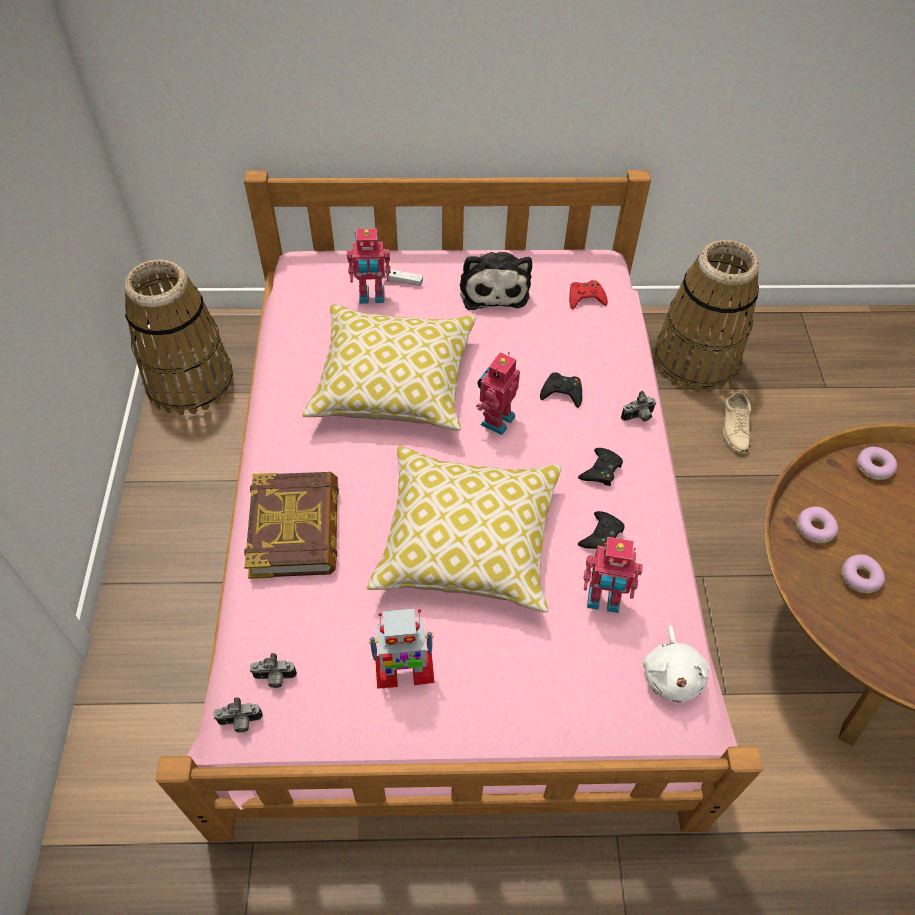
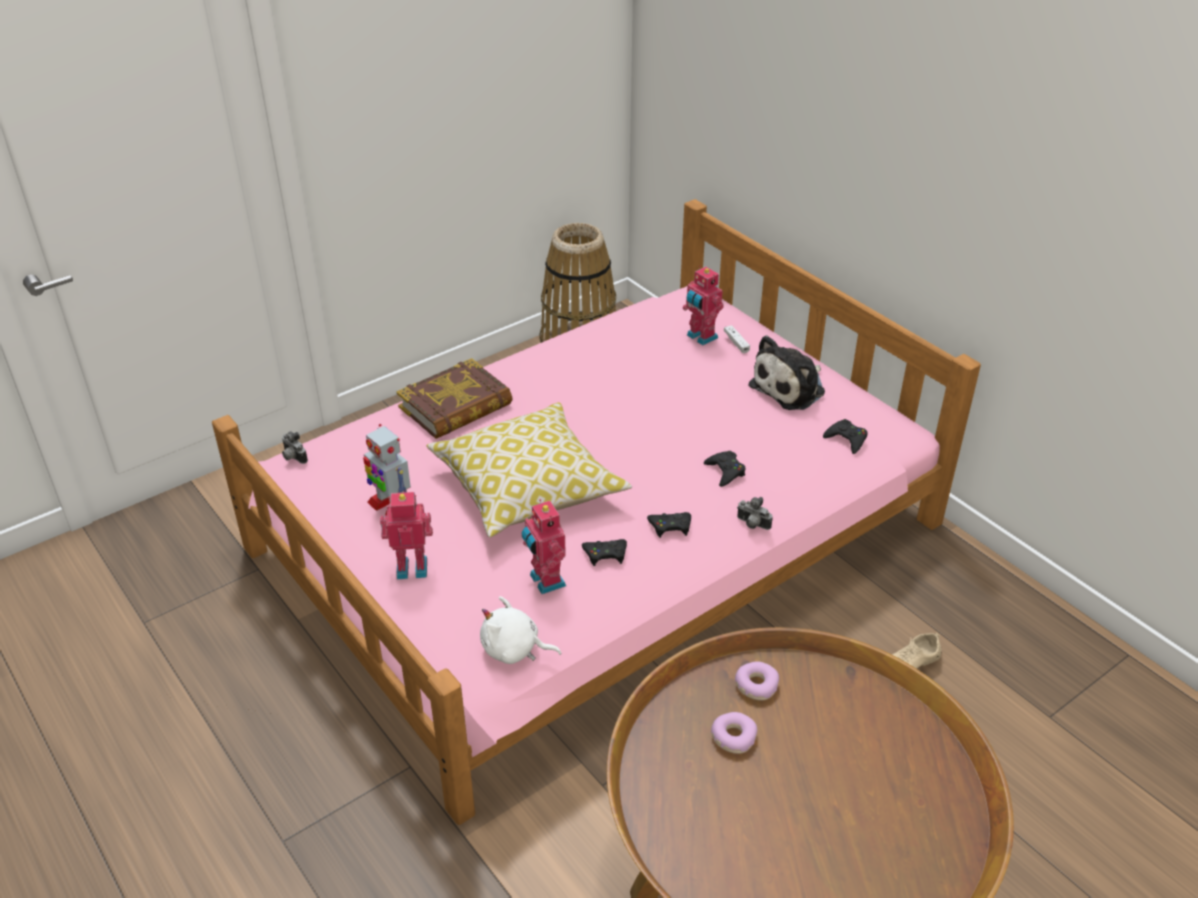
camera: 55 degrees right, 15 degrees down
(274, 678) = (335, 455): camera -> none
(394, 382) = (631, 386): pillow -> none
(495, 419) = (656, 450): toy robot -> toy robot (412, 566)
(585, 298) = (846, 439): red game controller -> black game controller
(672, 675) = (514, 650): white plush toy -> white plush toy turned 45 degrees clockwise
(696, 360) = (955, 602): basket -> none
(874, 467) = (879, 703): donut -> none

